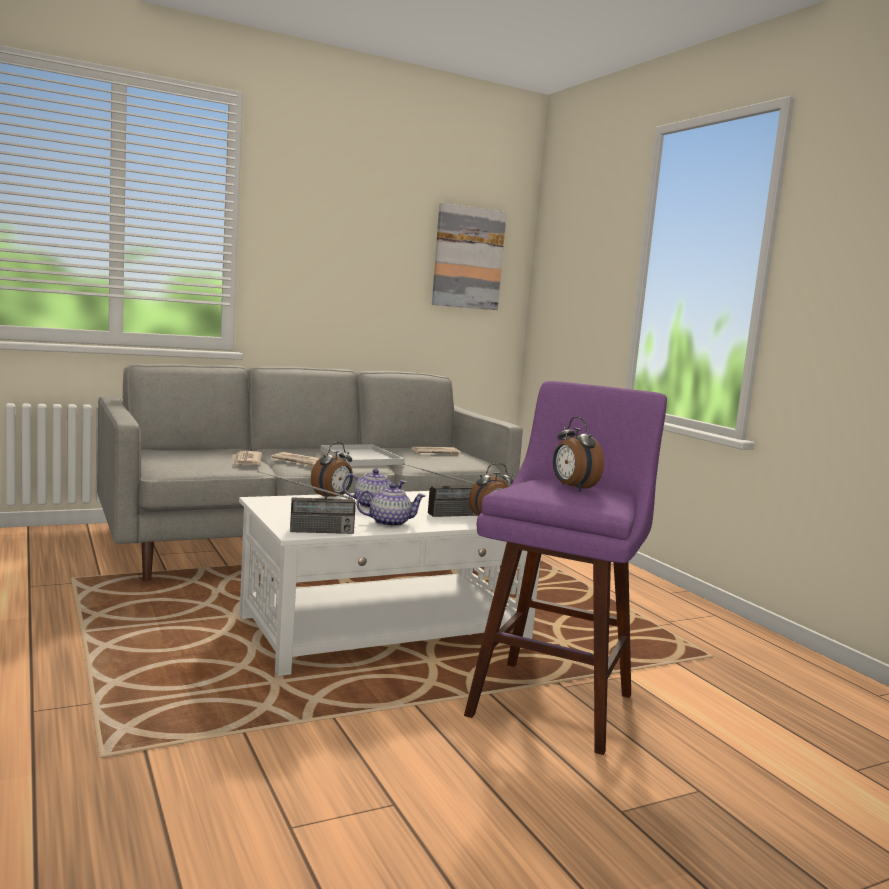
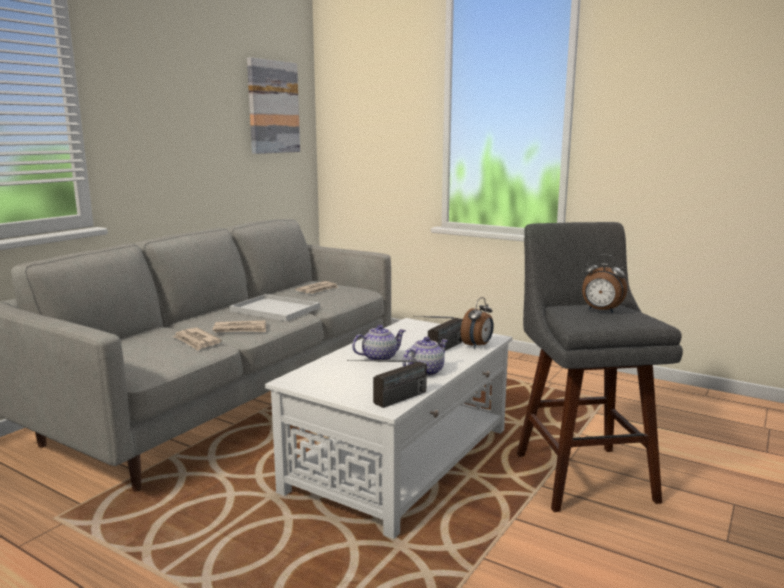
camera: 30 degrees left, 5 degrees up
(332, 497) = (335, 359): alarm clock -> none
(554, 700) = (581, 473): purple stool -> grey stool

